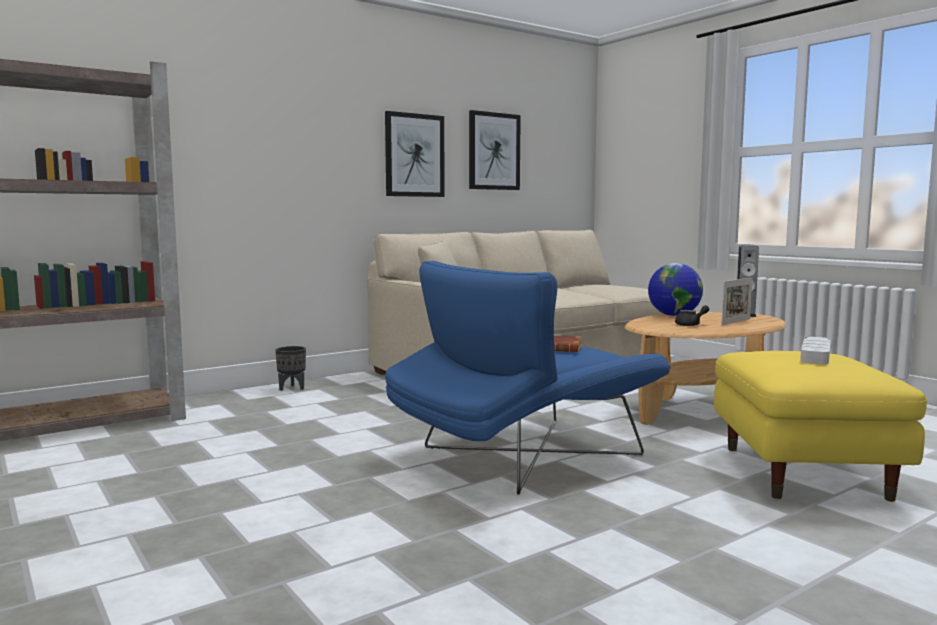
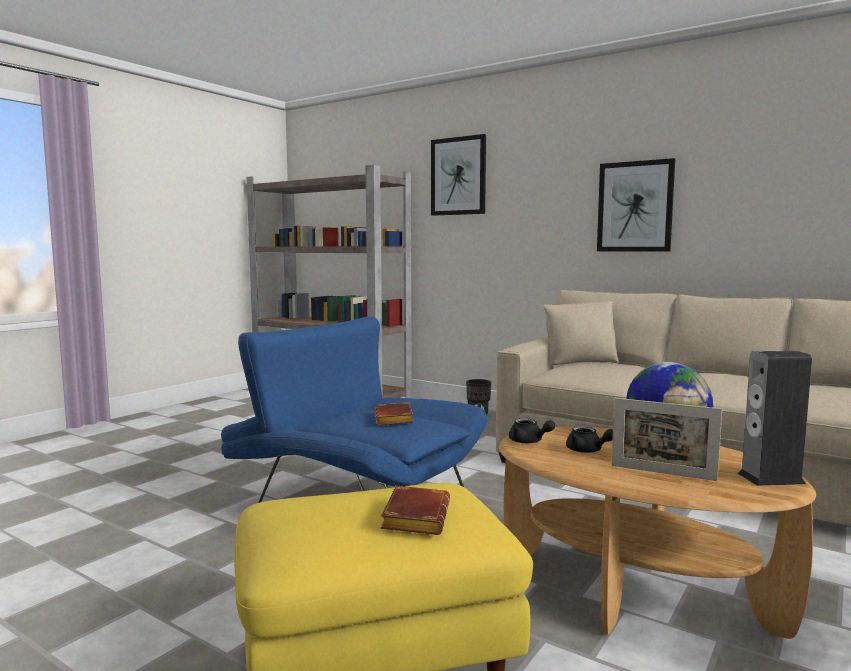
camera: 70 degrees right, 0 degrees up
(494, 151) = (758, 191): picture -> picture (458, 176)
(666, 329) = (529, 442): none -> black teapot
(815, 355) = (414, 517): grey tray -> brown book

